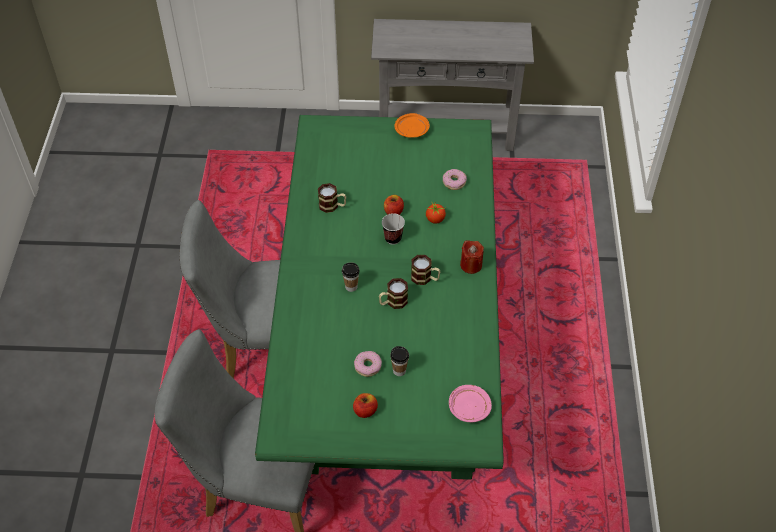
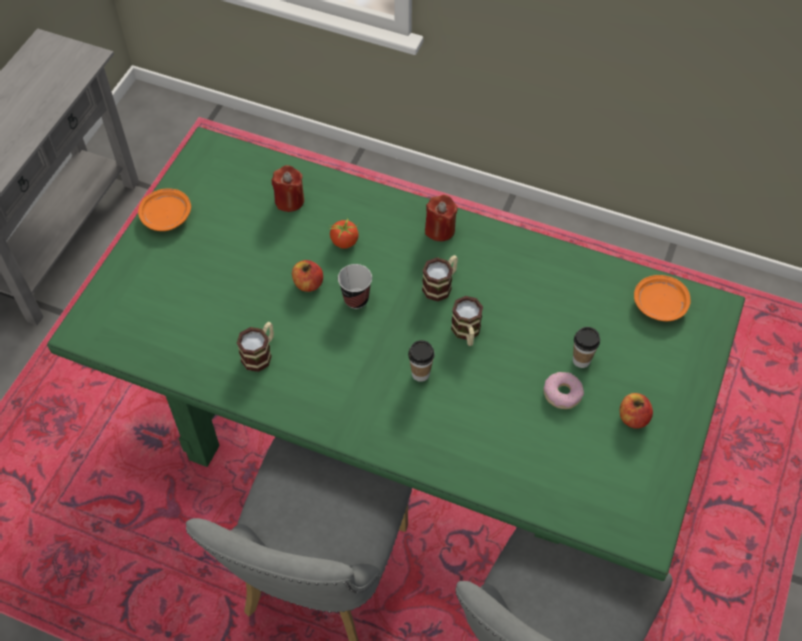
camera: 70 degrees left, 5 degrees up
(454, 182) = (289, 200): donut -> red candle
(468, 407) = (659, 304): pink plate -> orange plate

